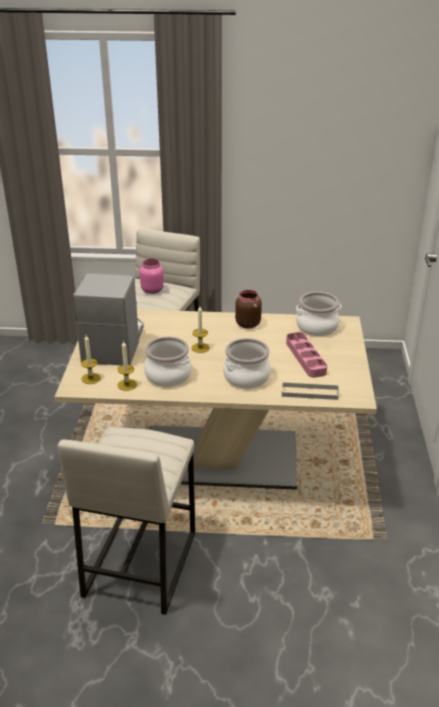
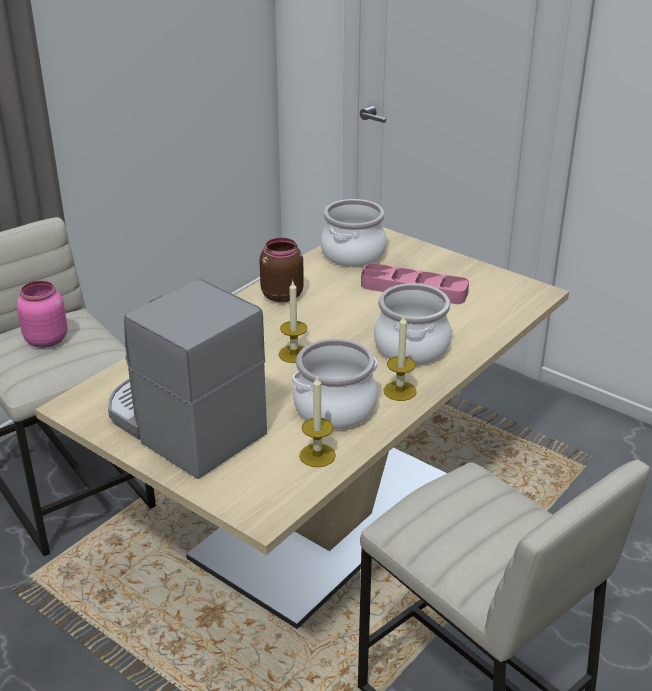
camera: 55 degrees left, 0 degrees up
(91, 378) = (257, 485): candle -> candle (399, 391)
(309, 393) = (495, 318): grey tray -> none

